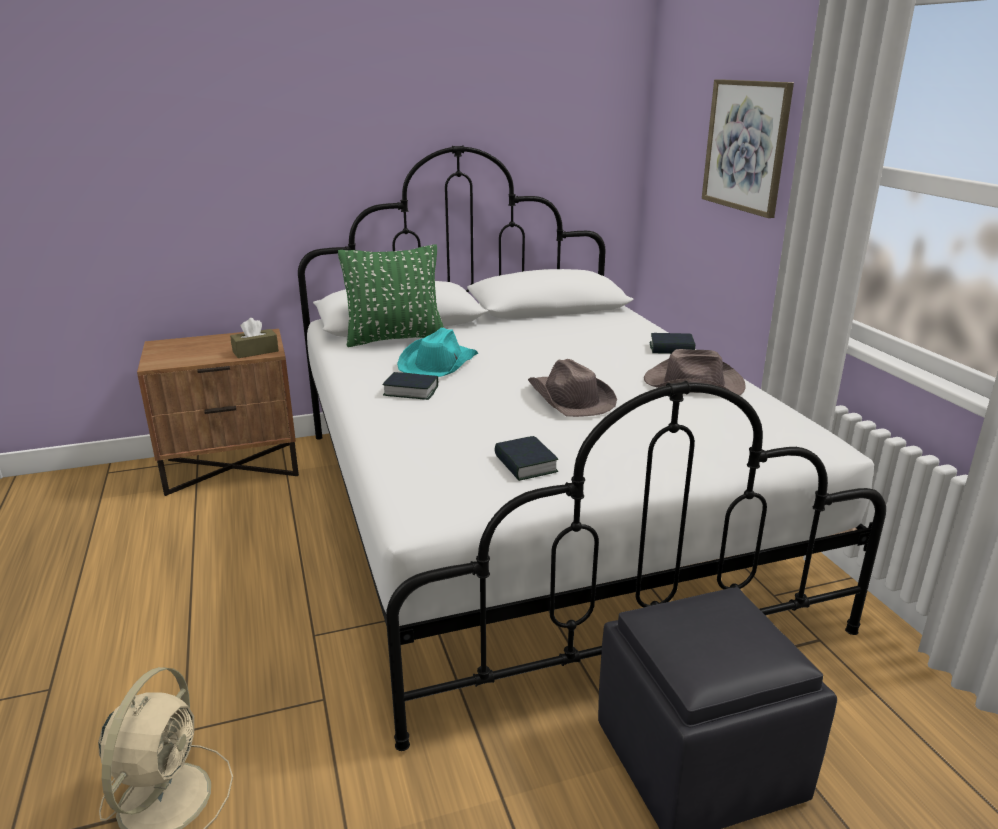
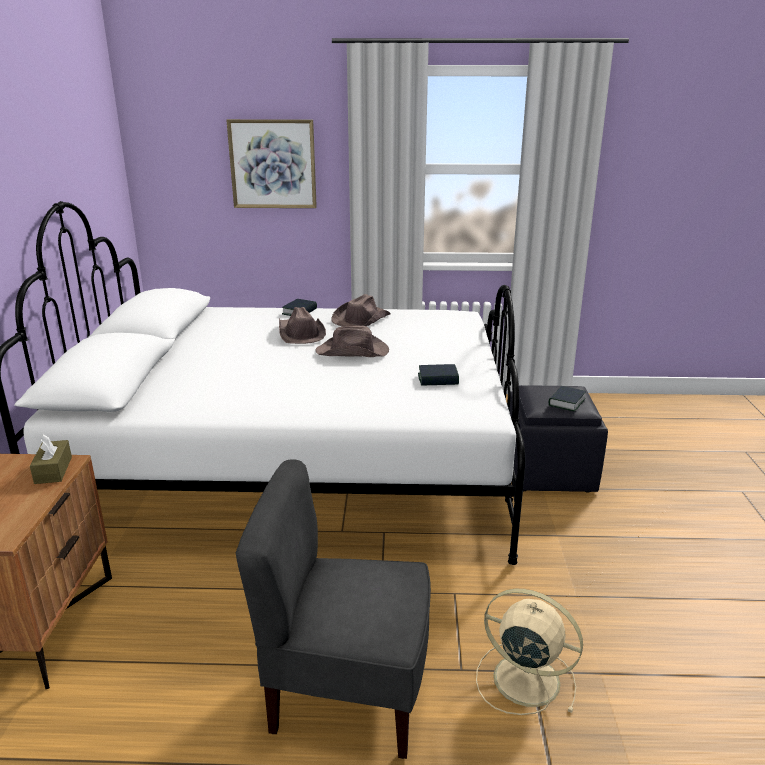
camera: 70 degrees left, 0 degrees up
(151, 649) = (347, 693): none -> grey chair
(395, 339) = (158, 389): green pillow -> none
(411, 391) = (288, 397): book -> book (566, 402)
(438, 363) = (241, 380): turquoise hat -> none
(599, 362) = (300, 333): none -> brown hat

